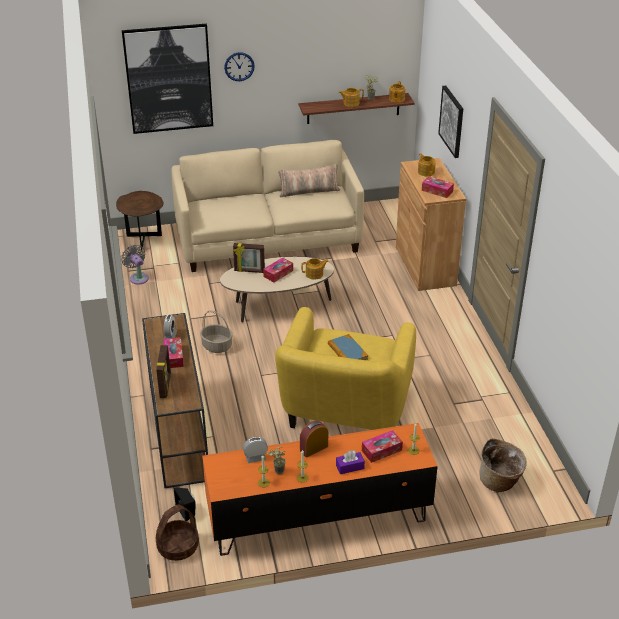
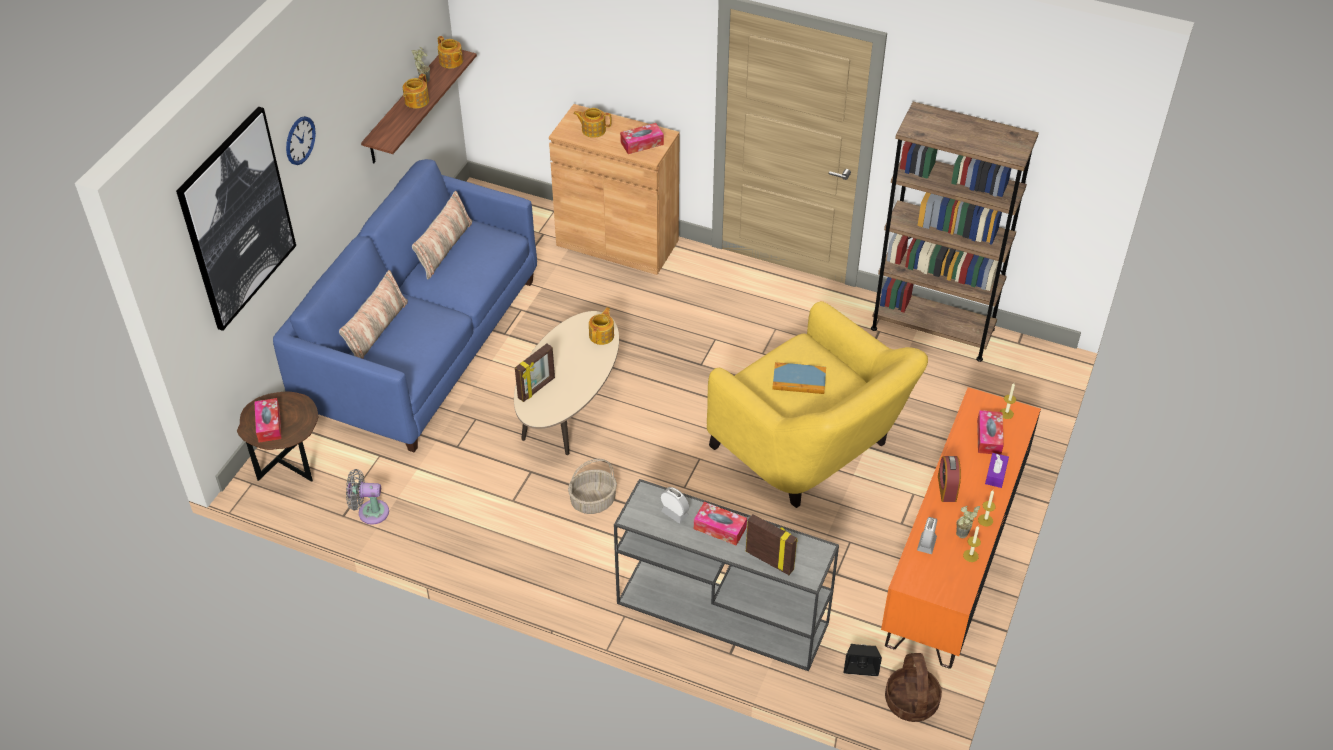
camera: 55 degrees left, 10 degrees up
(178, 431) = (720, 613): brown console table -> grey console table
(225, 199) = (376, 330): none -> pillow
(268, 239) = (420, 345): beige sofa -> blue sofa
(278, 273) = (568, 366): tissue box -> tissue box (269, 424)
(452, 121) = (593, 49): picture -> none
(500, 481) = (1005, 389): basket -> none
(515, 423) = (932, 329): none -> brown bookcase

